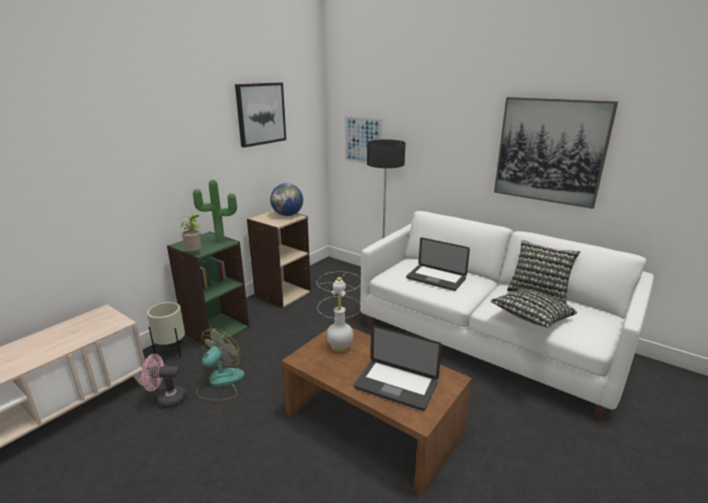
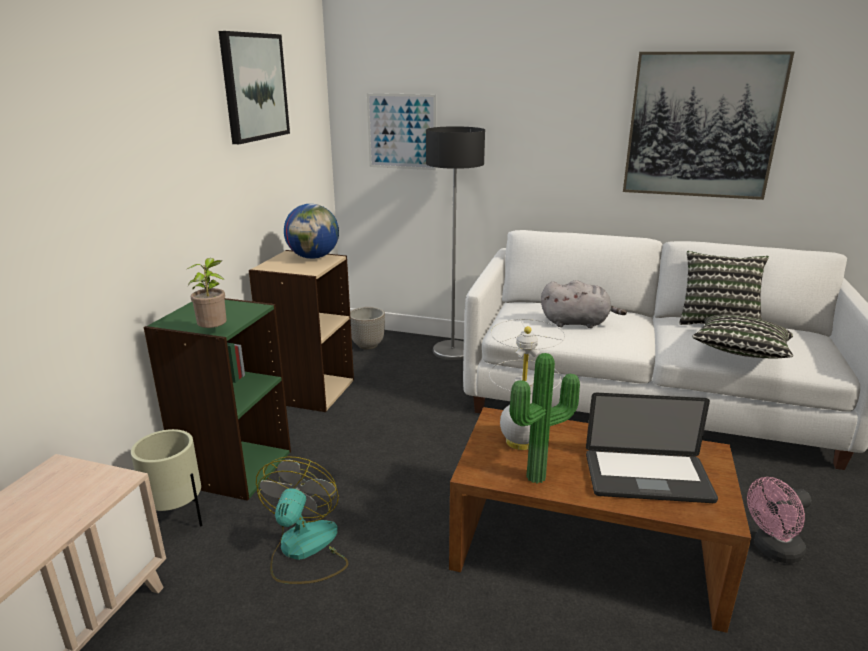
camera: 20 degrees left, 0 degrees up
(167, 399) = (225, 604): pink fan -> pink fan (772, 550)
(220, 242) = (242, 309): potted plant -> potted plant (539, 479)
(333, 271) = (368, 345): none -> planter
(436, 278) = (577, 323): laptop -> grey plush toy

